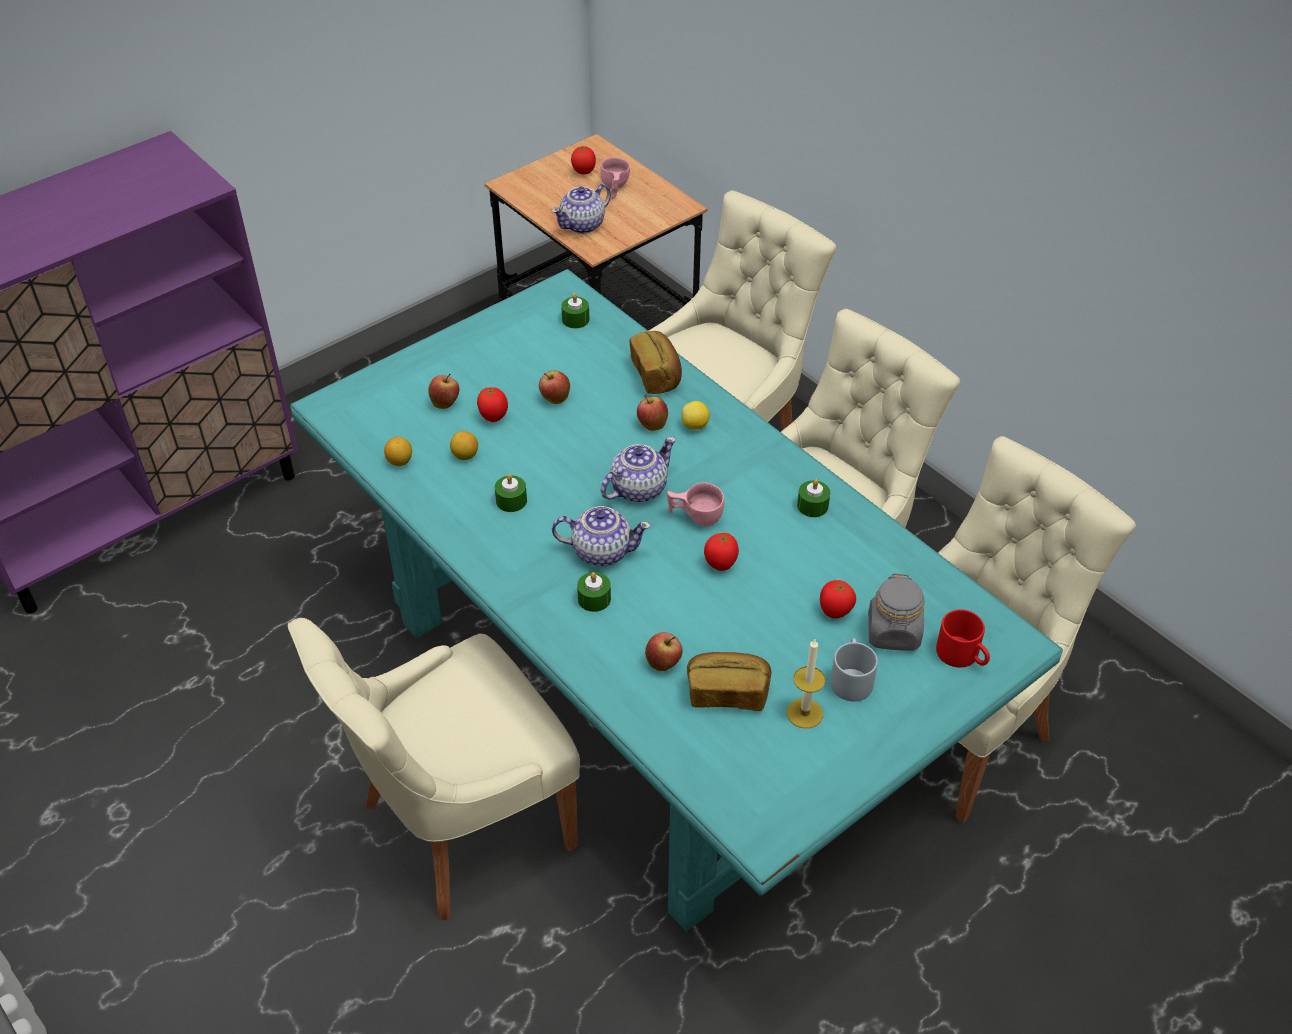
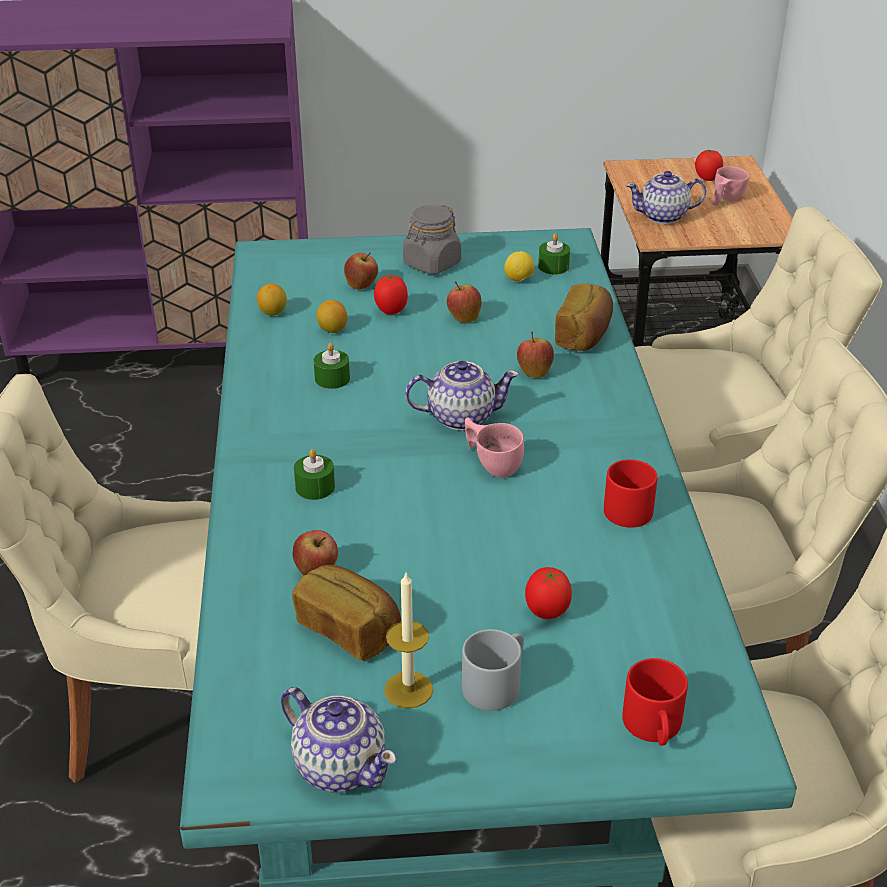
camera: 35 degrees right, 10 degrees down
(601, 551) = (367, 452): teapot -> teapot (340, 766)
(695, 426) = (577, 389): lemon -> lemon (519, 280)
(720, 565) = (471, 515): tomato -> none
(812, 506) = (629, 506): green candle -> red mug
(893, 633) = (593, 664): grey jar -> grey jar (431, 264)

